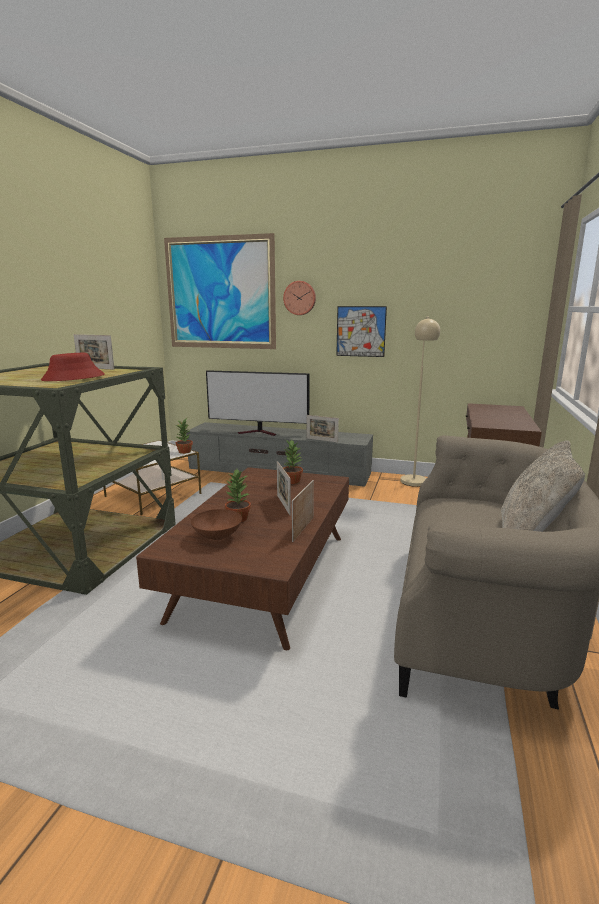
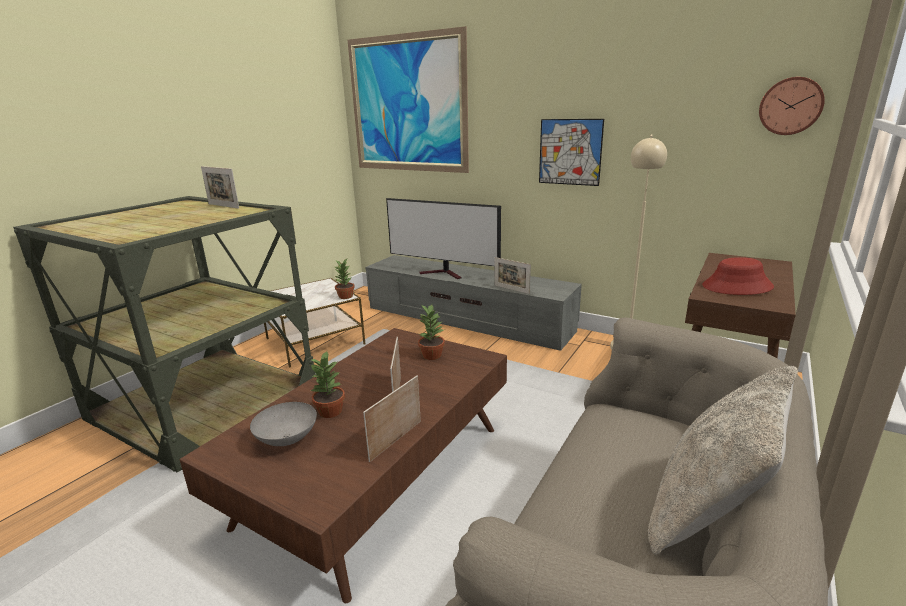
camera: 15 degrees right, 5 degrees up
(73, 378) = (172, 224): red hat -> red hat (737, 287)
(218, 536) = (288, 439): brown bowl -> grey bowl
(300, 298) = (496, 109): wall clock -> wall clock (790, 106)

